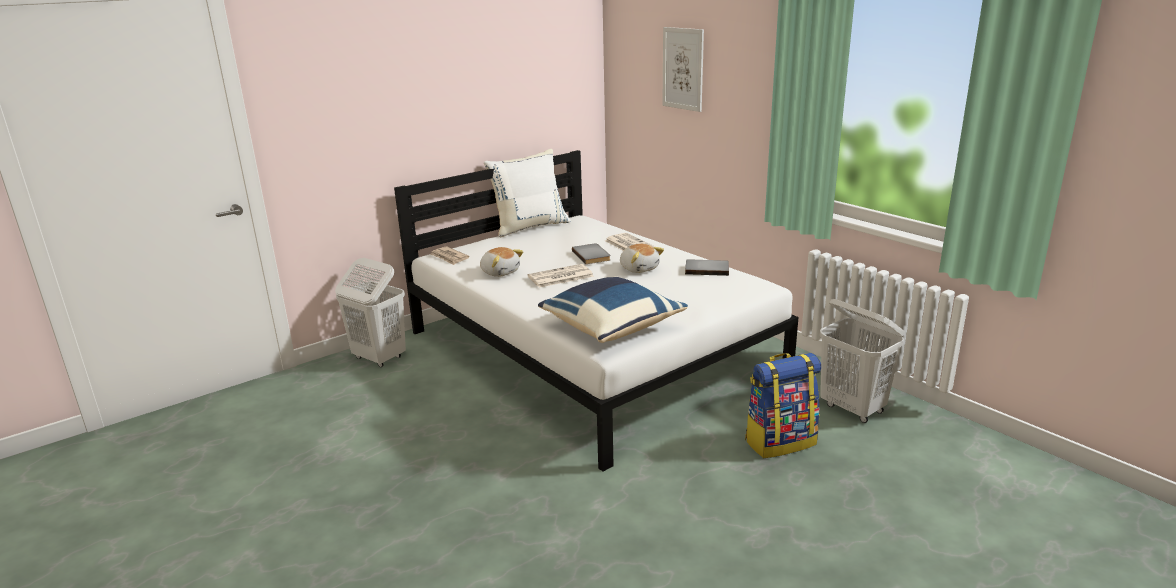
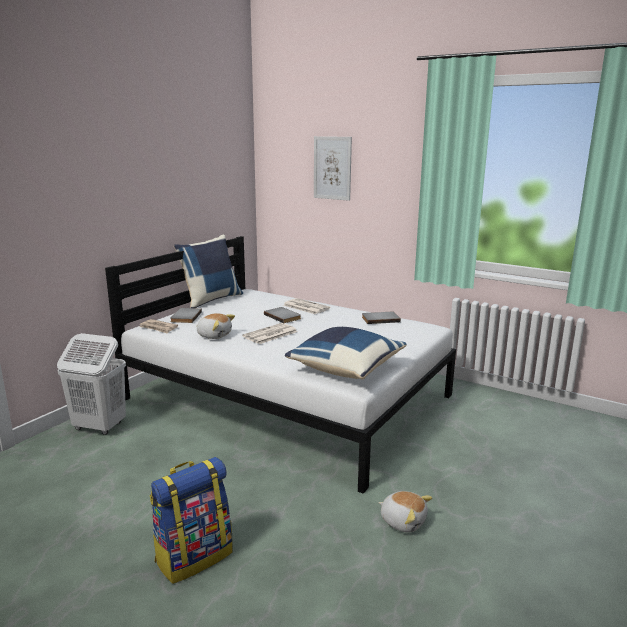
camera: 20 degrees left, 5 degrees down
(485, 246) = (185, 317): none -> grey book
(529, 226) = (211, 299): white pillow -> blue pillow
(639, 268) = (328, 323): plush toy -> plush toy (403, 521)
(780, 442) = (479, 445): backpack -> backpack (194, 556)
(853, 409) = (509, 413): white laundry basket -> none

